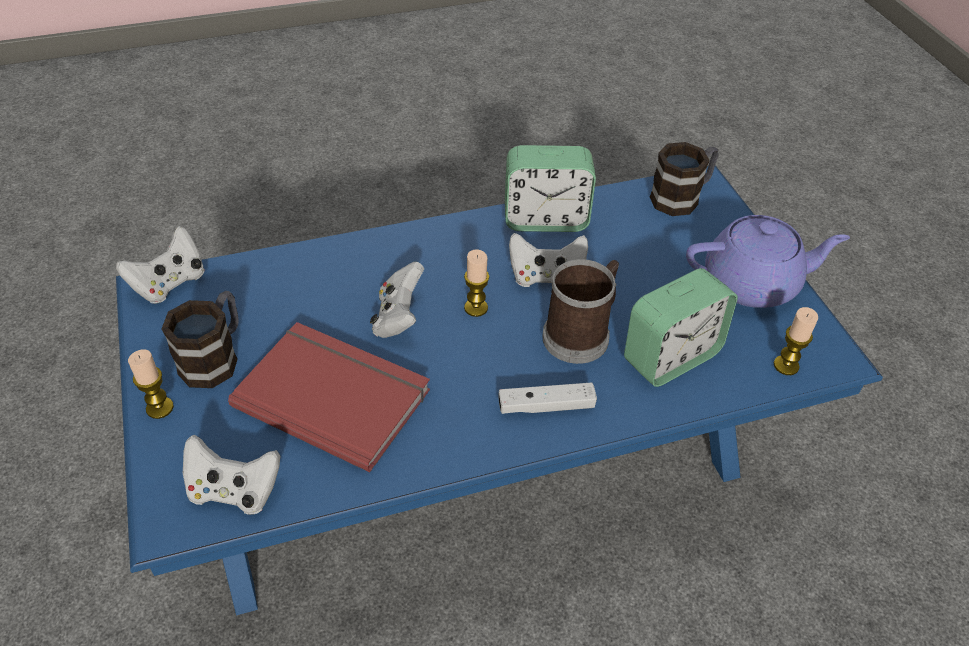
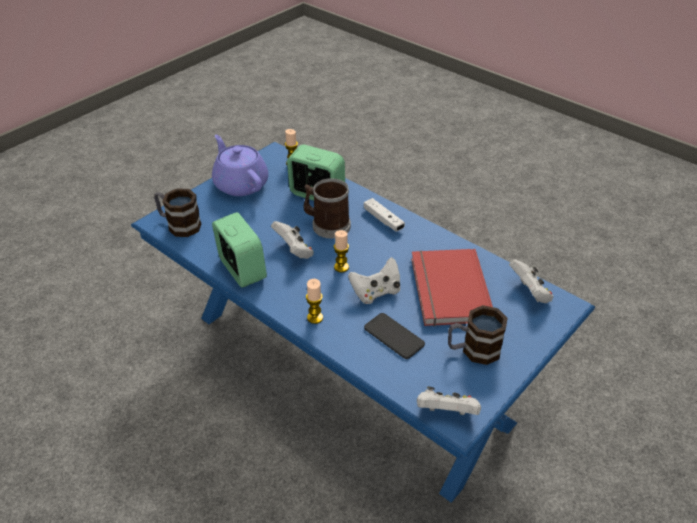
camera: 120 degrees left, 5 degrees down
(160, 408) = (524, 350): candle -> candle (315, 317)
(312, 297) = (394, 336): none -> phone

